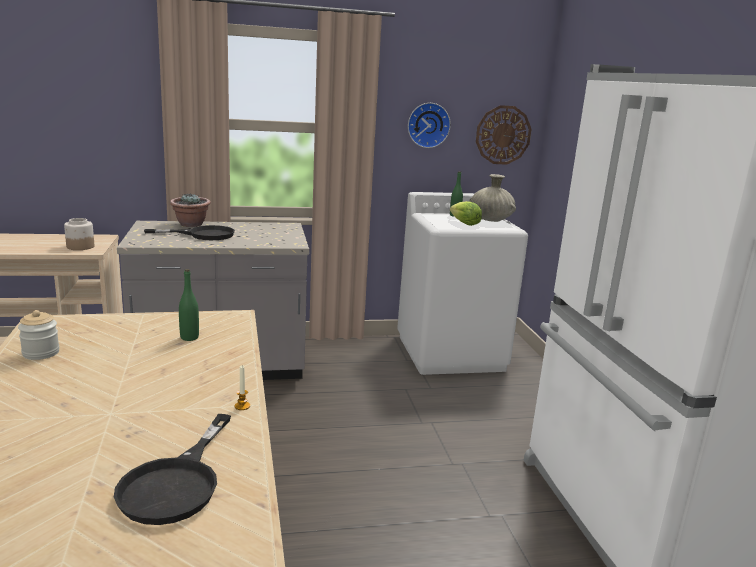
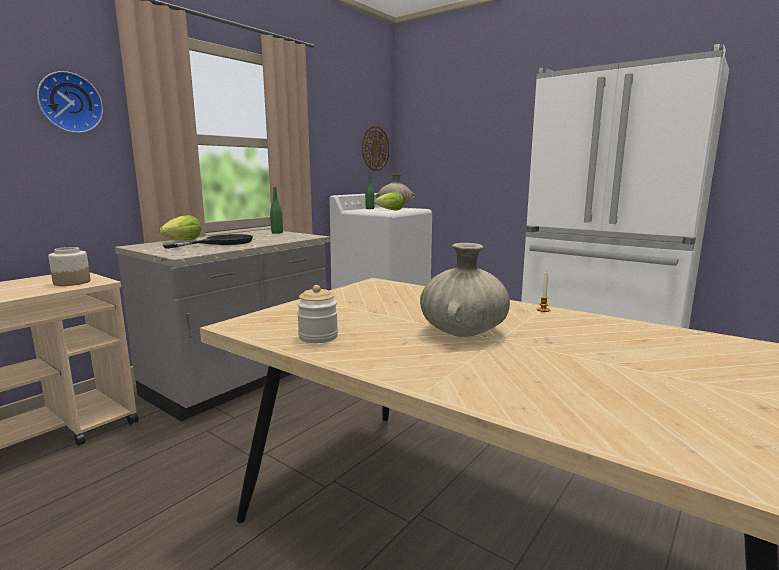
camera: 40 degrees left, 5 degrees down
(116, 394) = (463, 332): none -> beige vase
(177, 482) = (648, 344): black frying pan -> none
(189, 337) = (390, 297): green bottle -> green bottle (277, 233)
(191, 224) = (184, 241): potted plant -> lettuce
(428, 125) = (333, 140): wall clock -> wall clock (69, 103)

